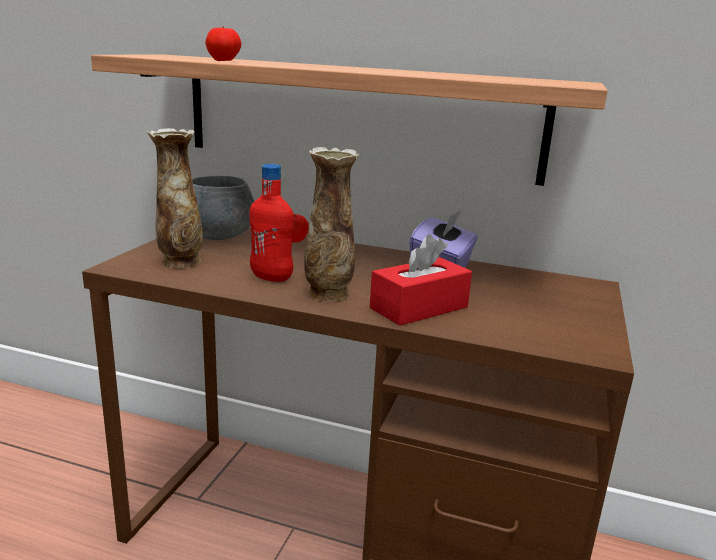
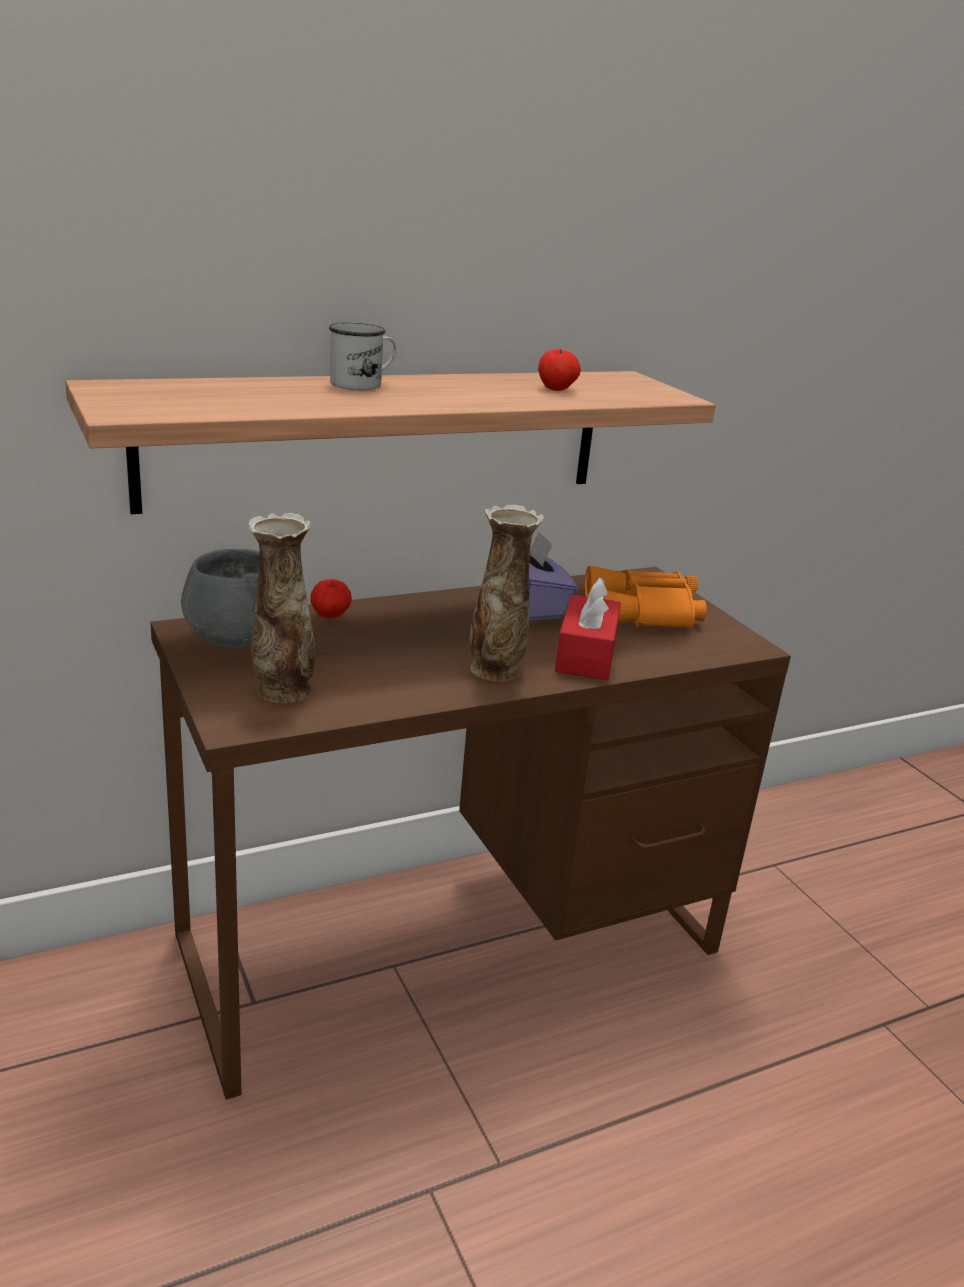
camera: 45 degrees left, 5 degrees up
(223, 61) = (284, 406): apple -> apple (556, 389)
(271, 277) = (412, 673): red bottle -> none
(323, 65) = (363, 384): none -> white mug
(534, 302) = (644, 613): none -> orange binoculars

